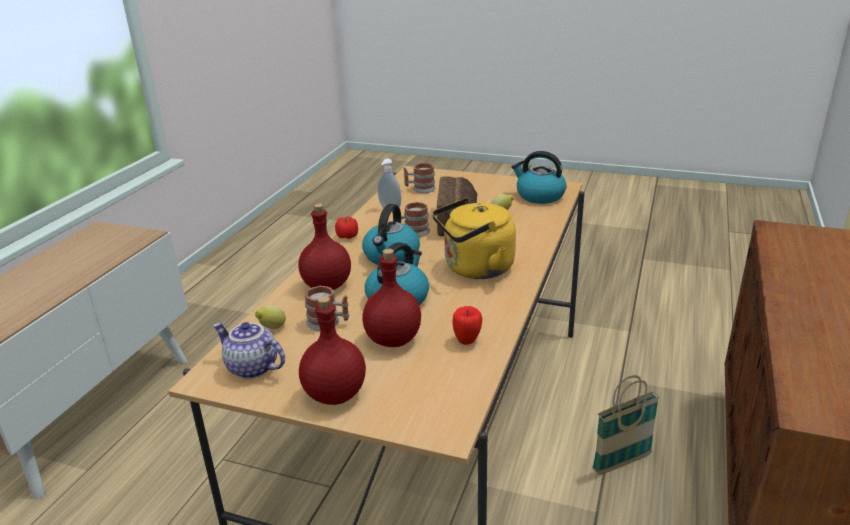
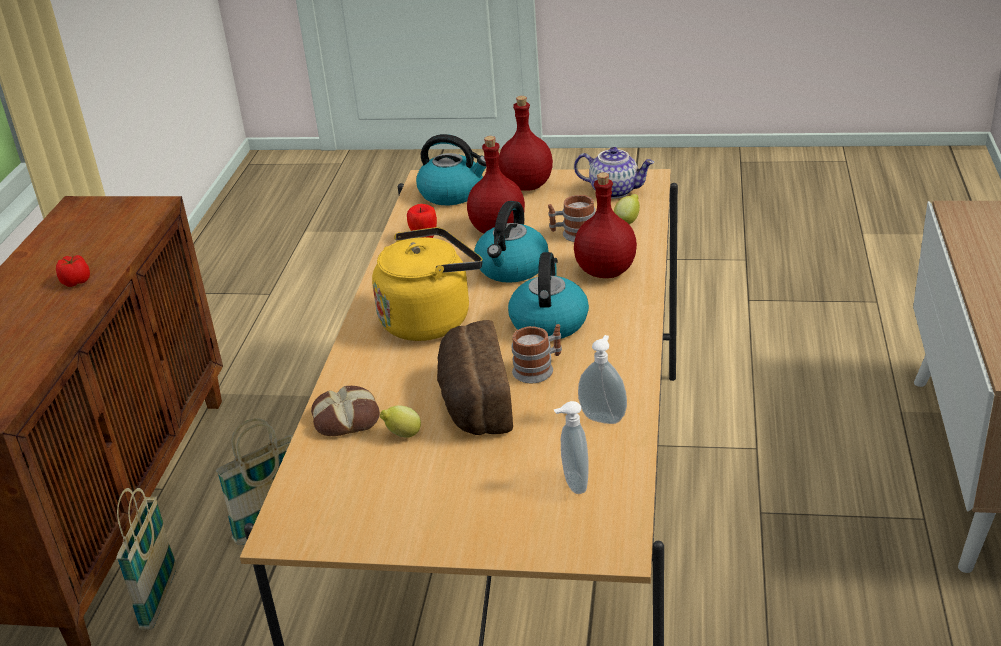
camera: 170 degrees right, 5 degrees up
(347, 236) = (633, 347): tomato -> tomato (76, 281)
(420, 189) = (573, 484): mug -> soap dispenser
(535, 222) = (346, 418): none -> bread
(539, 196) = (334, 494): kettle -> kettle (452, 193)
(691, 421) = (159, 599): none -> basket

